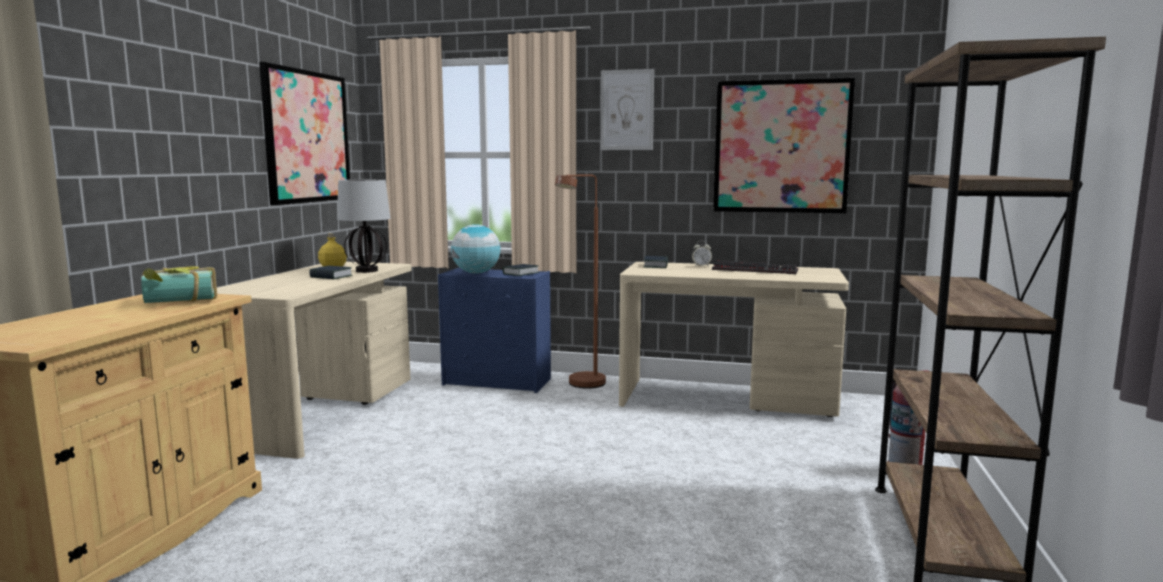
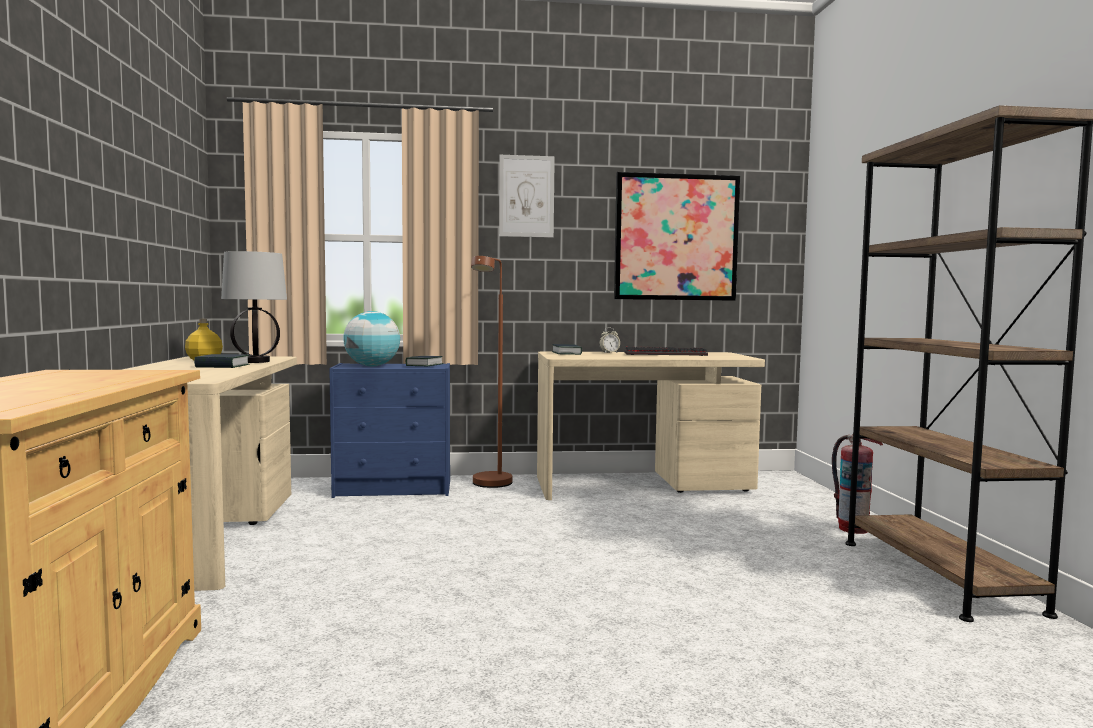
camera: 20 degrees left, 5 degrees down
(180, 302) = (116, 376): book -> none
(307, 137) = (165, 202): picture -> none

